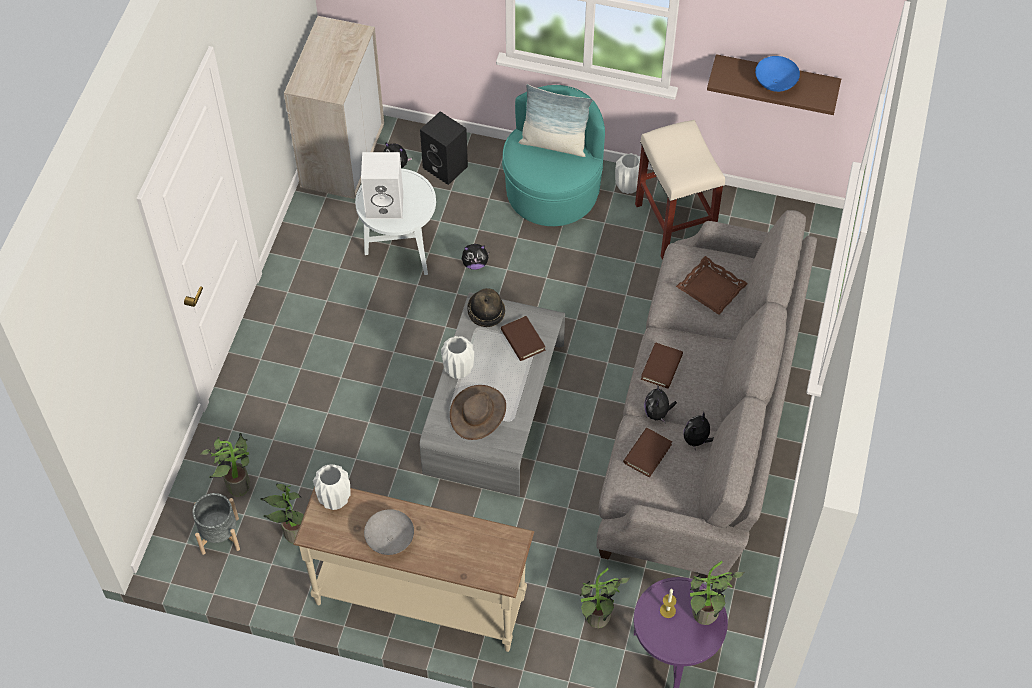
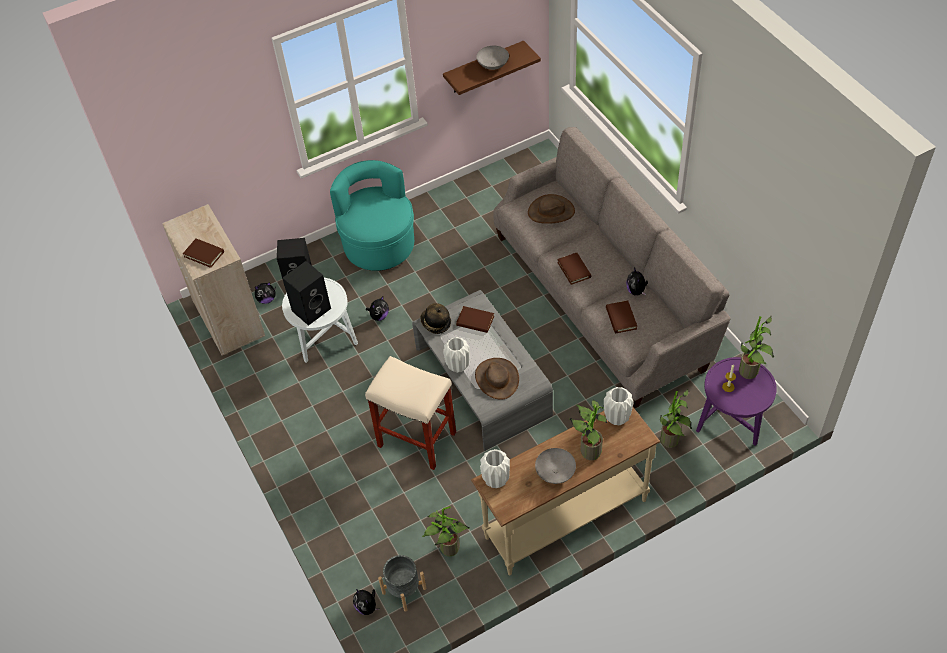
camera: 40 degrees left, 5 degrees down
(237, 483) = (379, 552): potted plant -> potted plant (587, 450)
(318, 75) = (204, 254): none -> brown book
(385, 205) = (311, 309): white speaker -> black speaker
(554, 144) = (370, 206): pillow -> none
(627, 187) = (418, 212): white vase -> white vase (617, 418)
(657, 413) = (598, 295): plush toy -> plush toy (367, 607)
(675, 225) = (468, 211): beige stool -> beige stool (418, 439)
(710, 289) = (551, 212): brown tray -> brown hat
(774, 83) = (492, 66): blue bowl -> grey bowl

